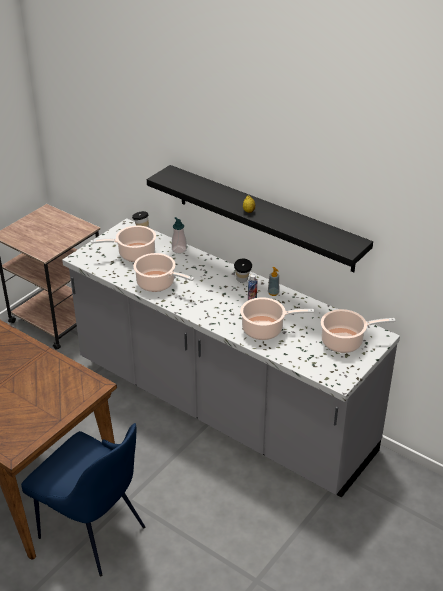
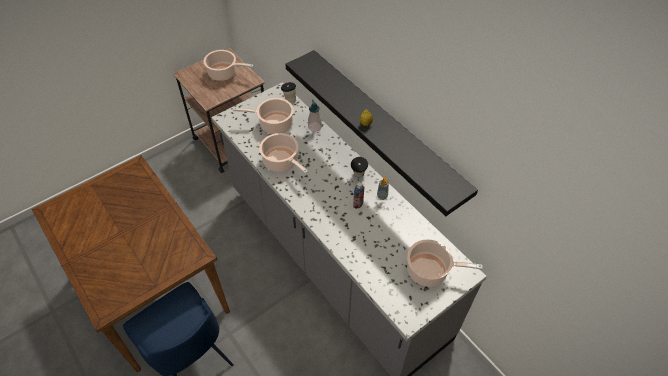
camera: 15 degrees right, 15 degrees up
(265, 329) = (359, 238): cooking pot -> cooking pot (224, 73)

